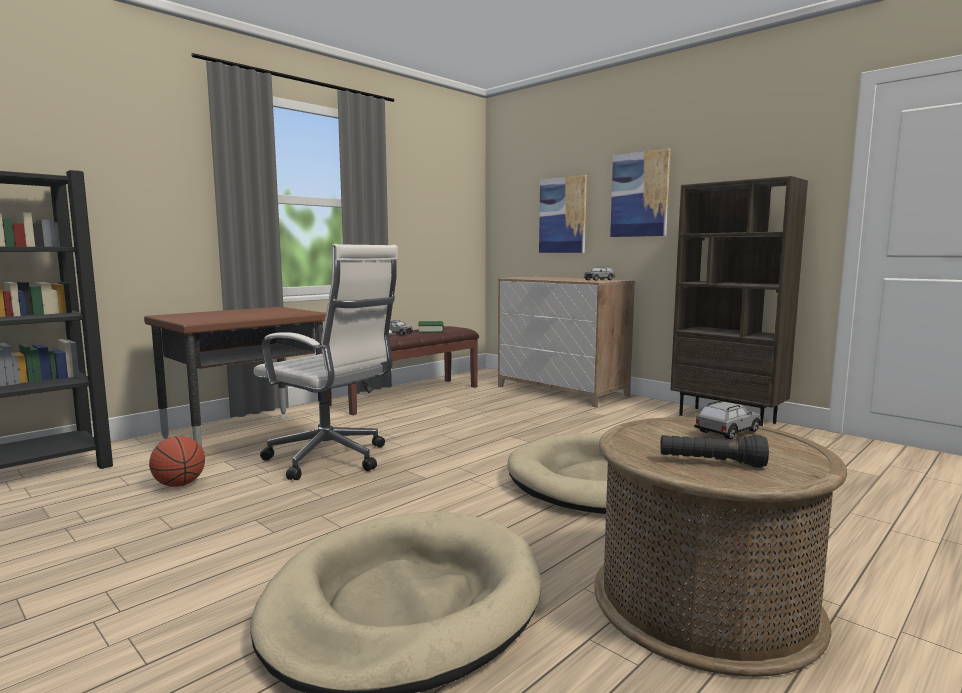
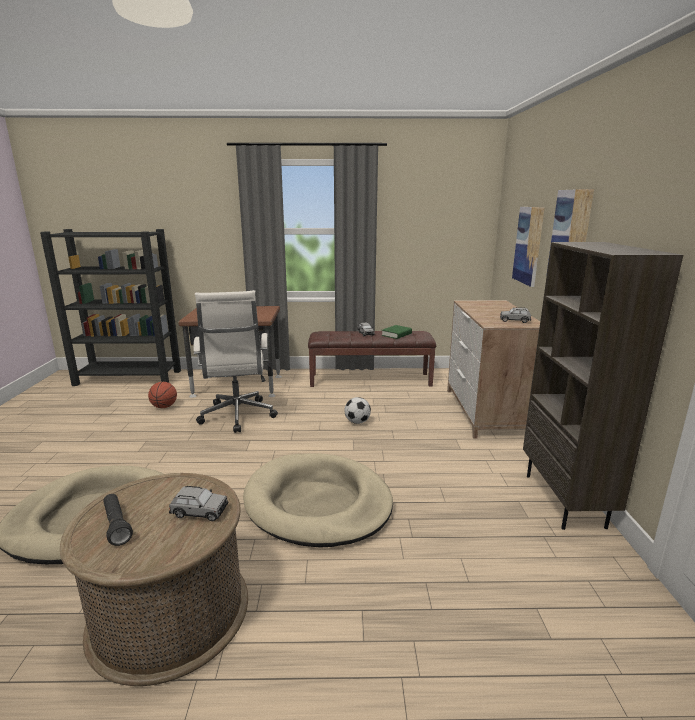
camera: 45 degrees right, 10 degrees up
(479, 424) = (357, 422): none -> football

